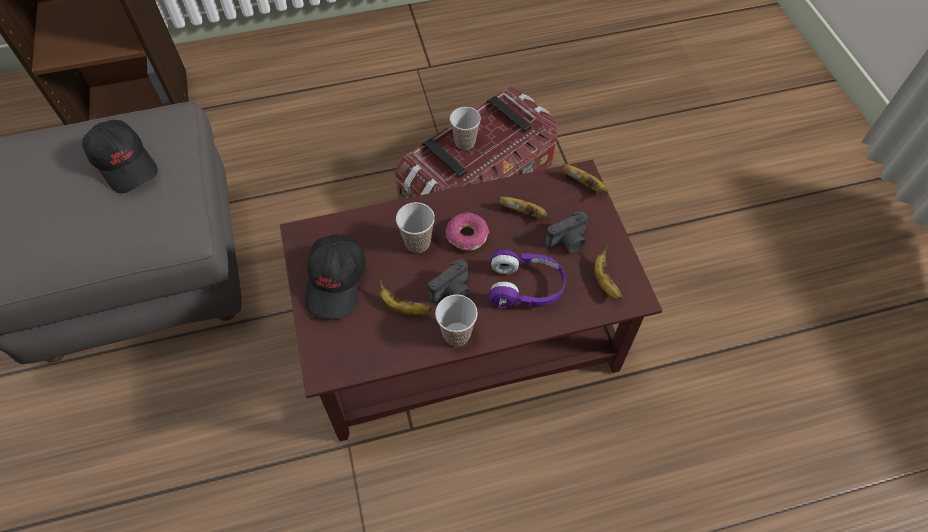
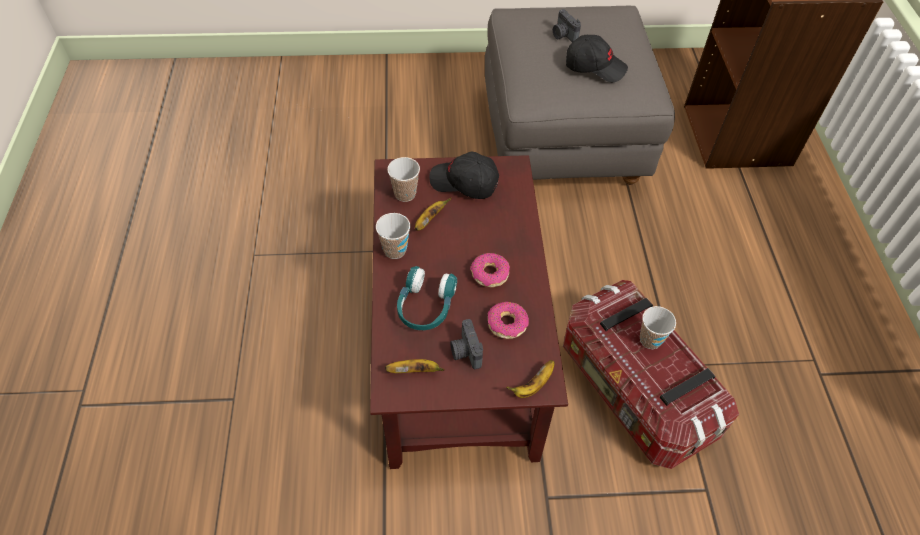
camera: 100 degrees right, 5 degrees down
(125, 163) = (594, 67): black cap -> black cap turned 135 degrees counterclockwise
(417, 242) = (490, 238): cup -> cup (405, 194)
(452, 292) = (434, 254): camera -> camera (563, 35)
(524, 213) = (507, 324): banana -> donut
(525, 287) = (425, 306): purple headphones -> turquoise headphones

